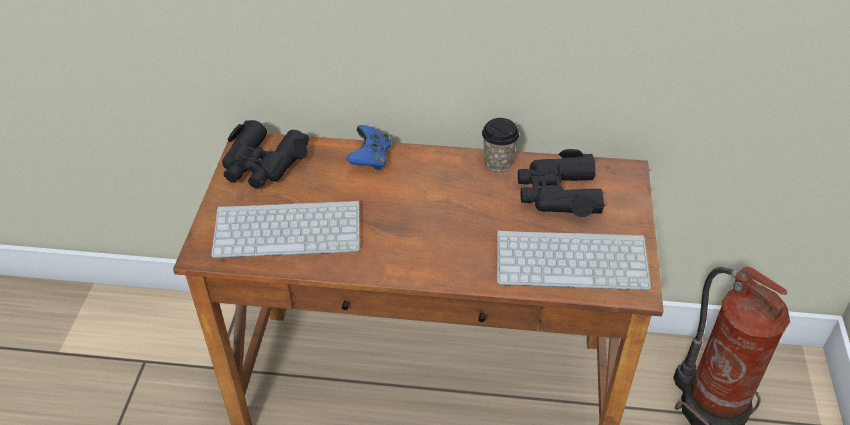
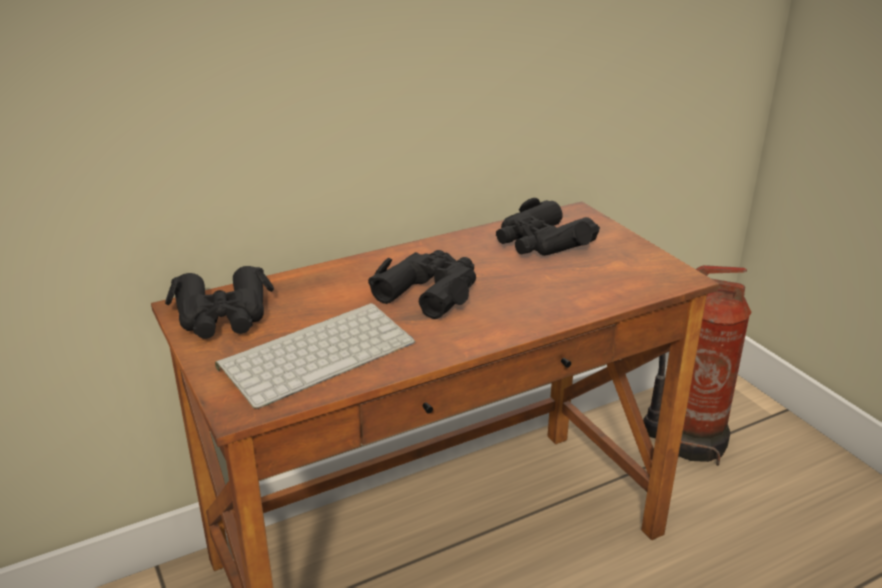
camera: 35 degrees left, 15 degrees down
(370, 159) = (338, 274): blue game controller -> none
(417, 206) = (429, 291): none -> black binoculars
(498, 162) = (464, 239): cup -> none
(573, 259) = (610, 277): keyboard -> none

